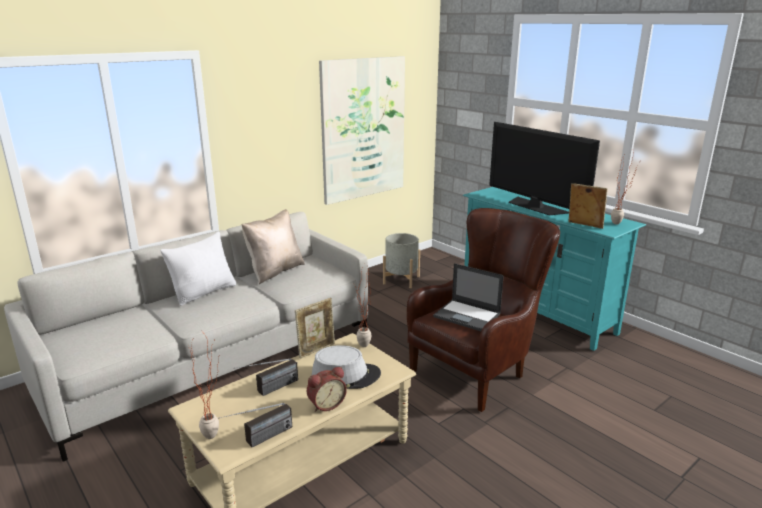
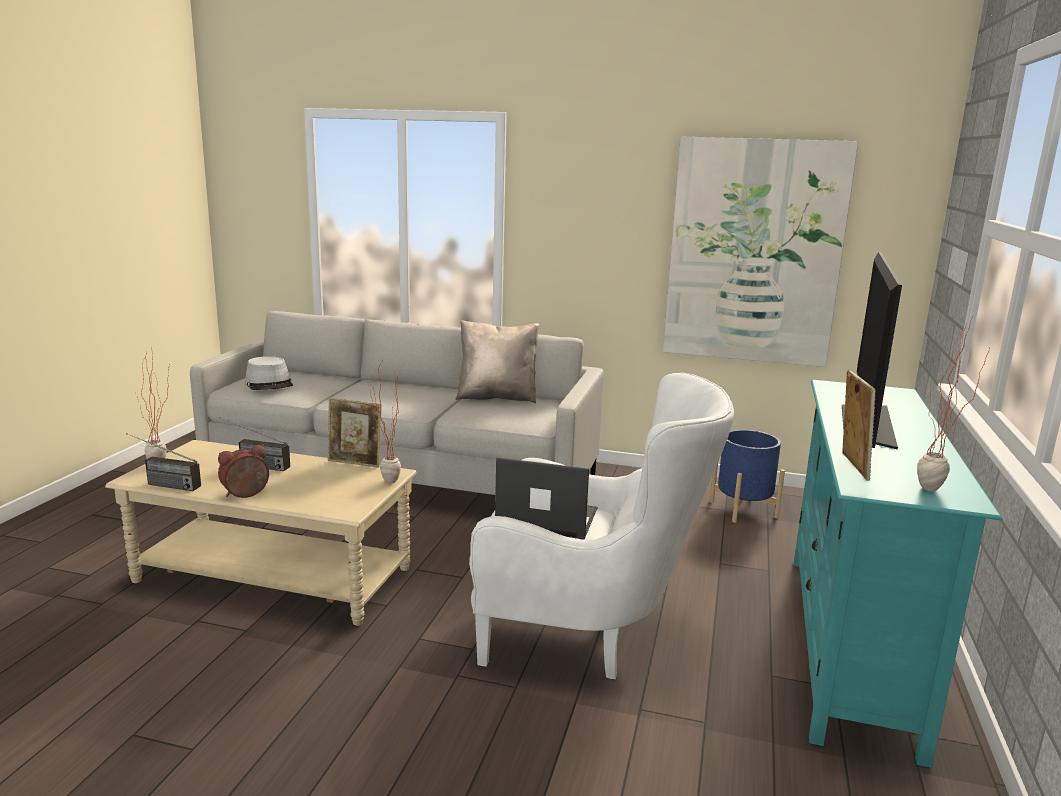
camera: 55 degrees right, 5 degrees down
(204, 292) = (405, 387): white pillow -> none
(326, 404) = (246, 494): alarm clock -> alarm clock turned 120 degrees clockwise
(346, 375) = (314, 489): grey hat -> grey hat (269, 383)
(401, 280) = (743, 509): grey planter -> blue planter
(467, 315) = (545, 518): laptop -> laptop turned 105 degrees clockwise
(479, 369) = (587, 635): brown armchair -> white armchair

